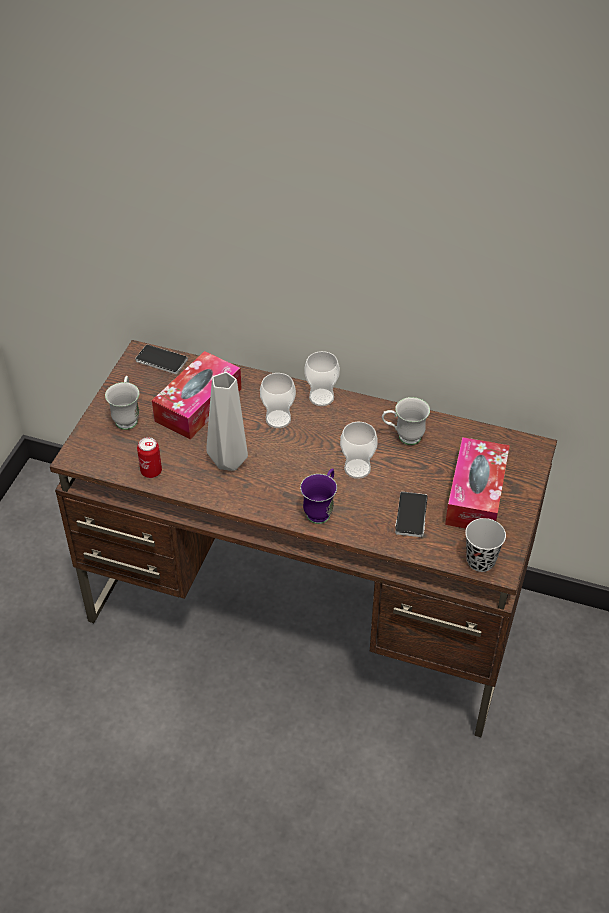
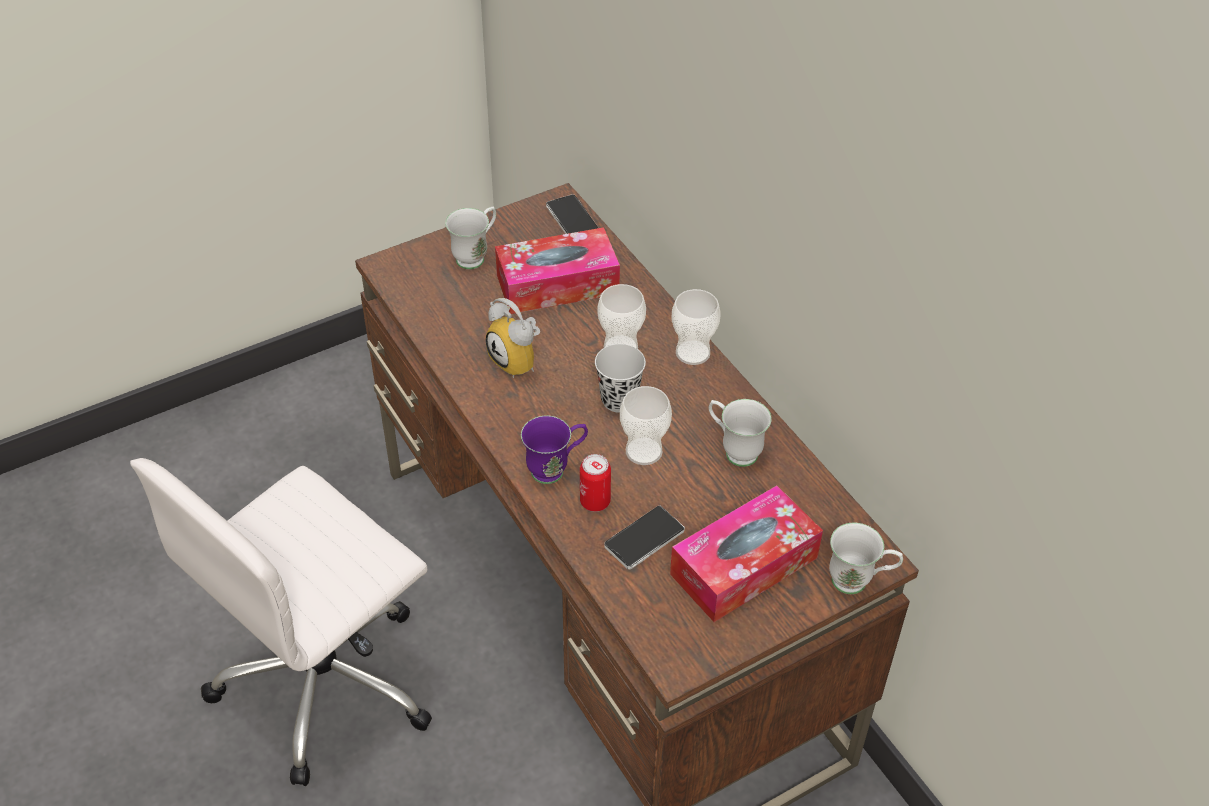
camera: 40 degrees right, 0 degrees up
(151, 471) = (437, 322): can -> can (595, 501)
(181, 771) = (327, 679): none -> white office chair
(228, 463) = (519, 361): grey vase -> alarm clock
(480, 561) = (663, 641): black cup -> black cup (619, 400)
(537, 465) = (858, 582): none -> white mug

